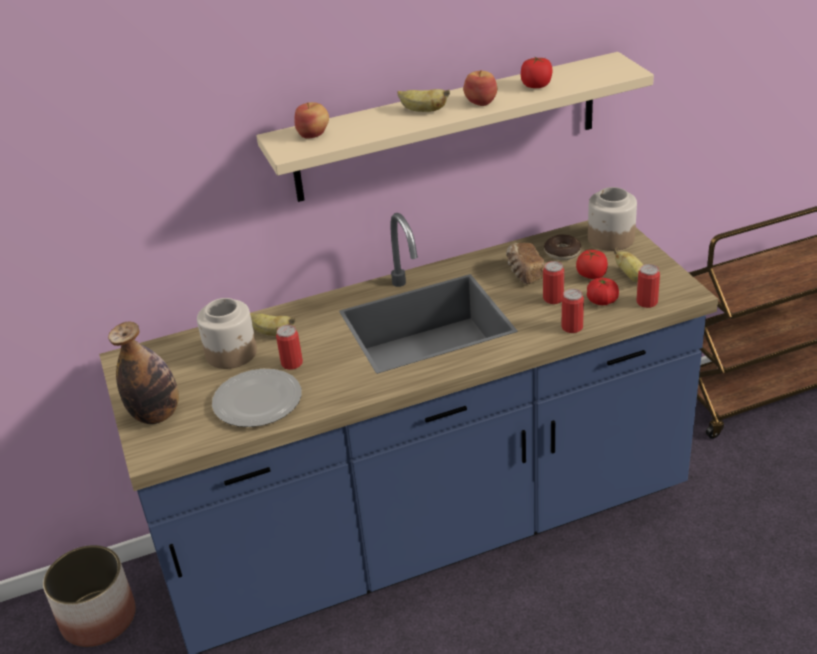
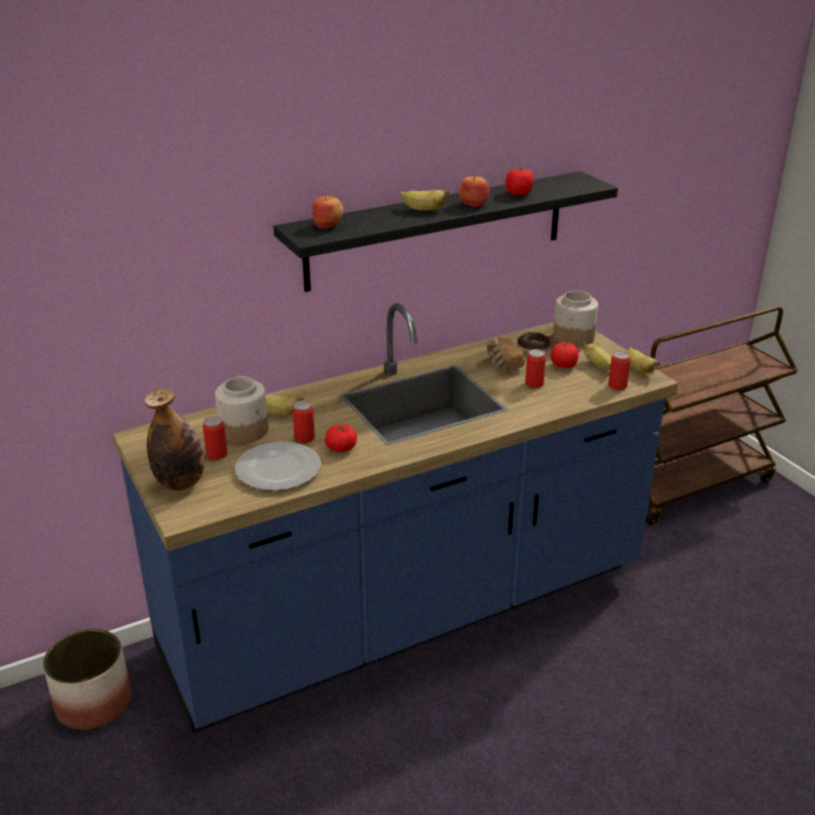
camera: 10 degrees left, 5 degrees down
(447, 127) = (437, 230): beige shelf -> black shelf
(572, 327) = (556, 406): can -> can (217, 454)
(602, 301) = (578, 385): tomato -> tomato (341, 448)
(676, 281) = (638, 369): none -> banana

